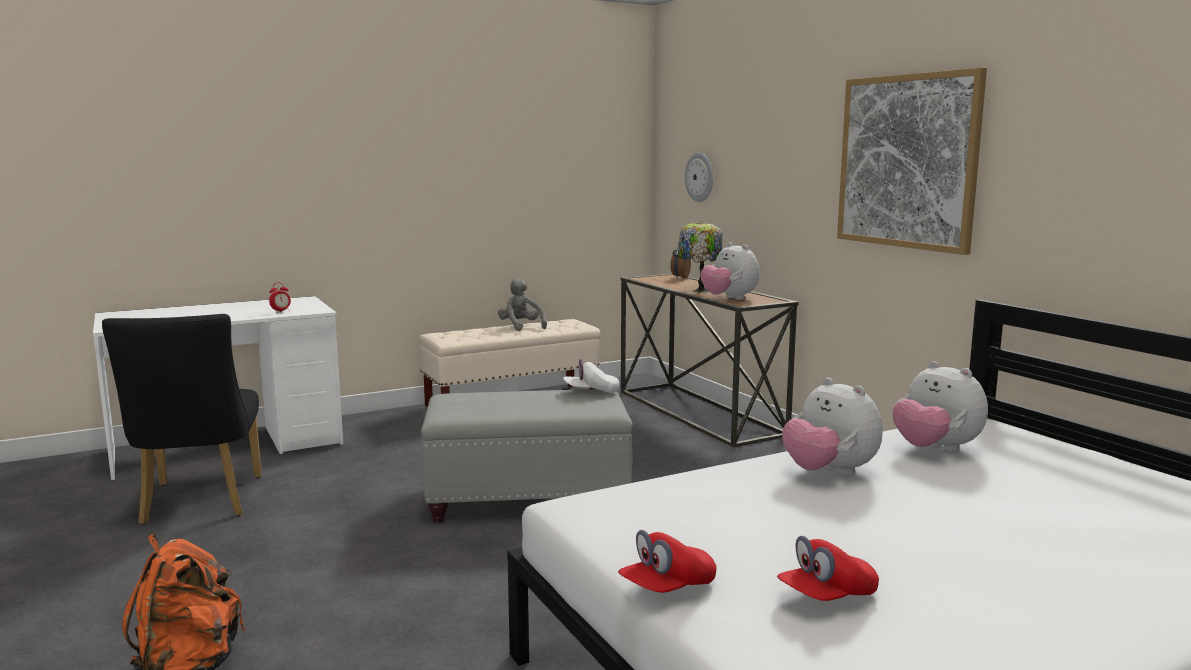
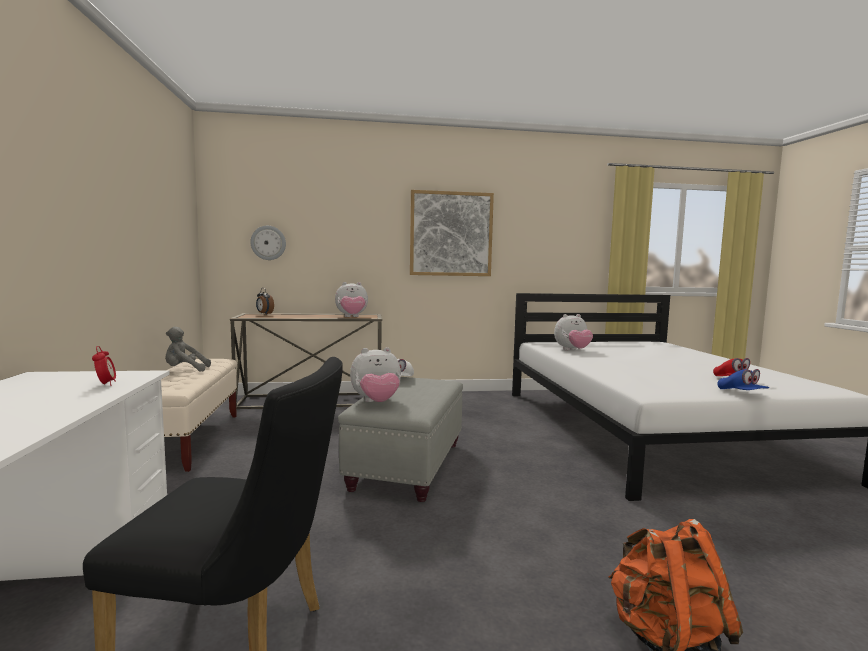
camera: 70 degrees left, 5 degrees down
(667, 588) = (741, 393): red cap -> blue cap
(699, 291) = (316, 317): table lamp -> none
(829, 472) = (599, 362): plush toy -> plush toy (376, 402)

